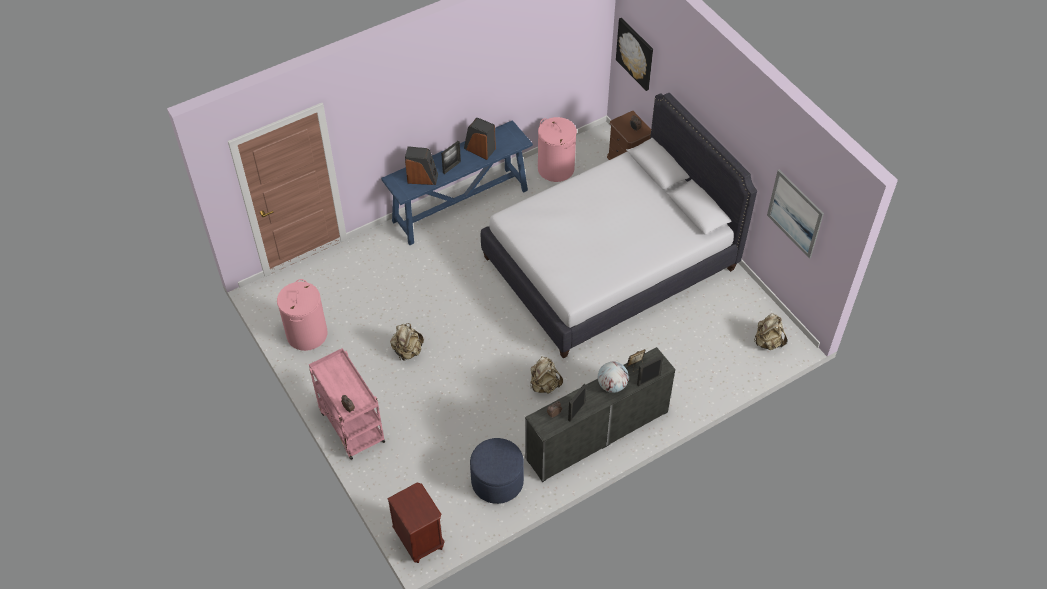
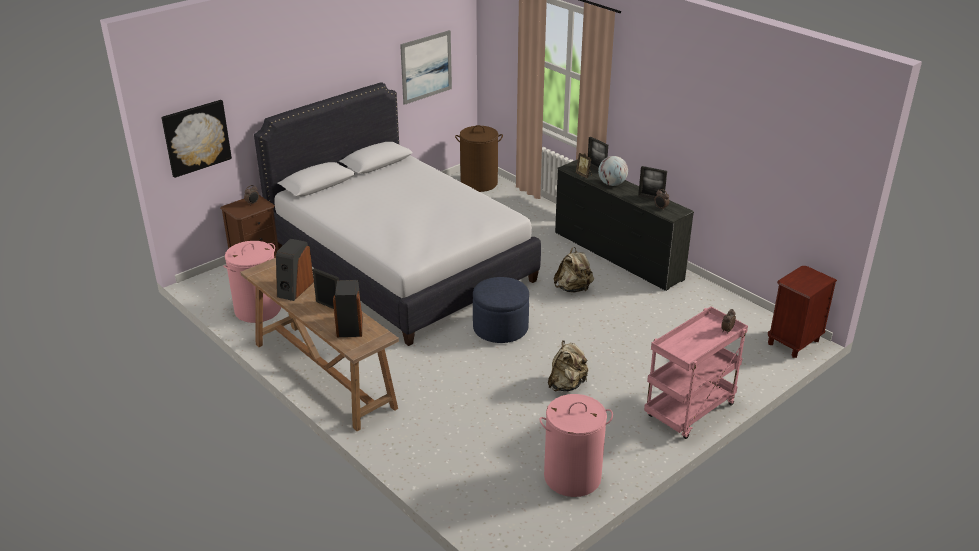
camera: 100 degrees left, 20 degrees down
(461, 205) = (323, 374): blue console table -> brown console table
(497, 481) = (699, 304): blue ottoman -> blue ottoman (500, 328)
(767, 342) = (479, 183): beige backpack -> brown laundry basket

